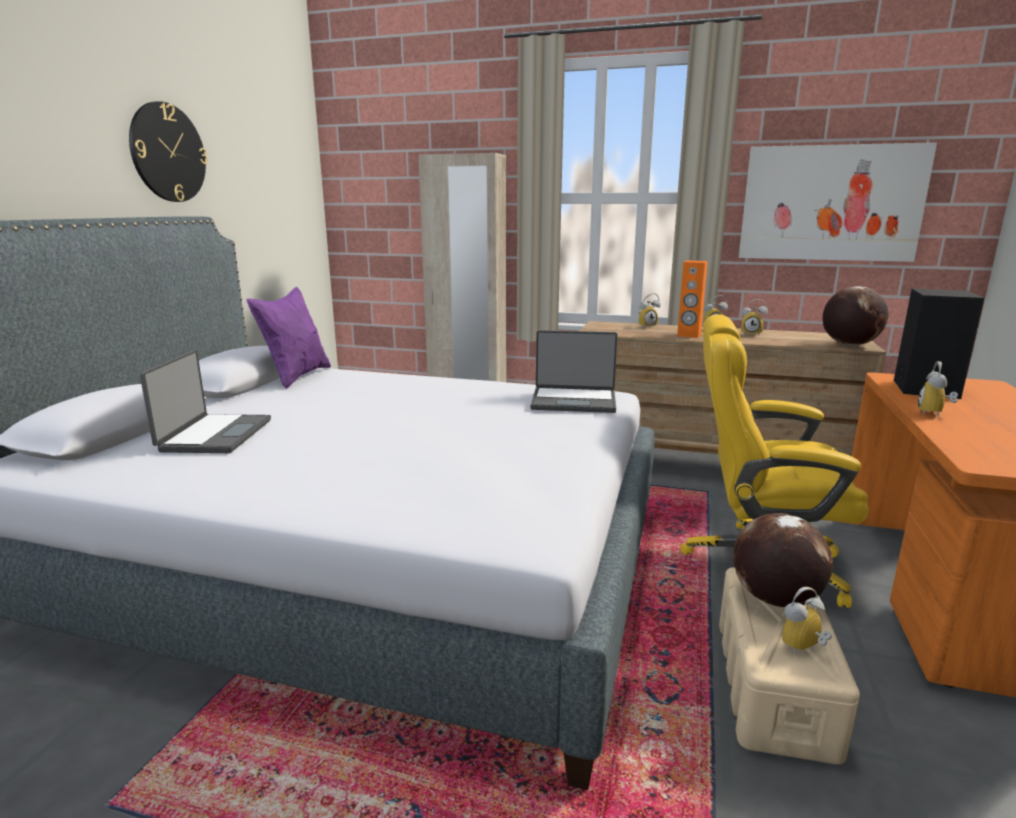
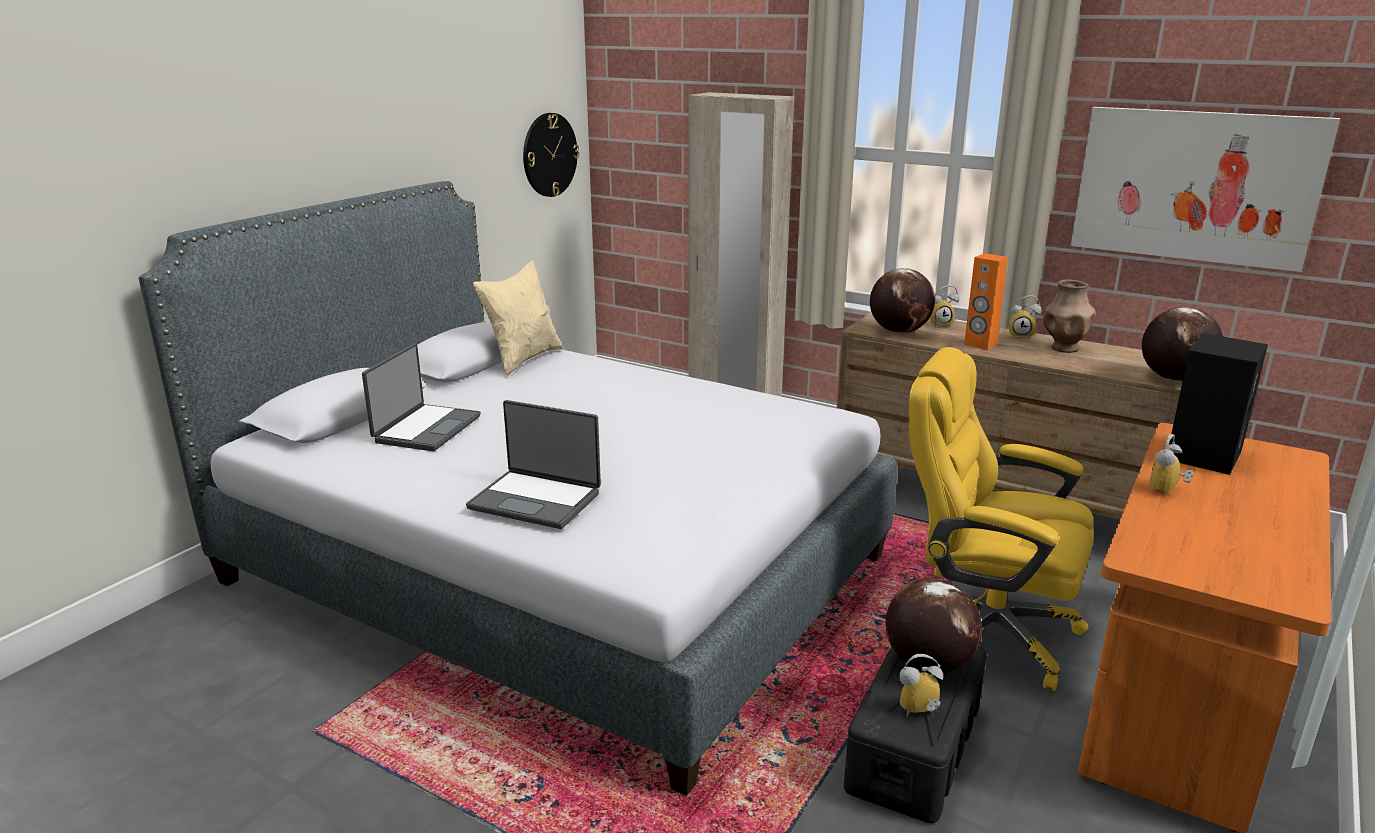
camera: 15 degrees right, 5 degrees up
(168, 153) = (411, 116): wall clock -> wall clock (549, 155)
(296, 376) = (523, 360): purple pillow -> beige pillow
(574, 401) = (793, 424): laptop -> laptop (536, 500)
(620, 332) = (899, 331): none -> globe
(751, 334) = (1063, 348): alarm clock -> brown vase
(773, 686) = (914, 749): beige storage box -> black storage box

